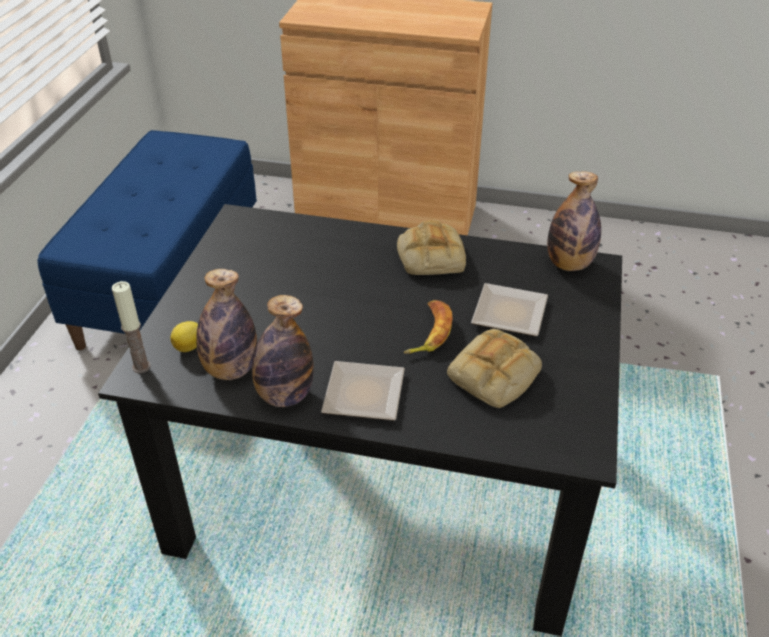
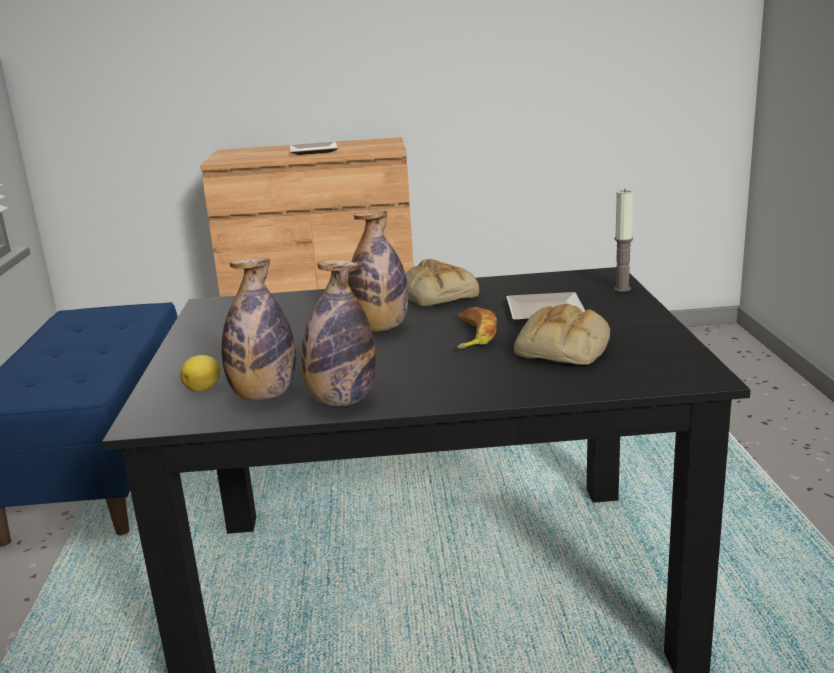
camera: 15 degrees left, 20 degrees down
(141, 367) = (150, 413): candle -> candle (622, 288)
(361, 392) = (429, 383): plate -> plate (312, 151)
(569, 264) = (578, 277): bottle -> bottle (380, 328)

